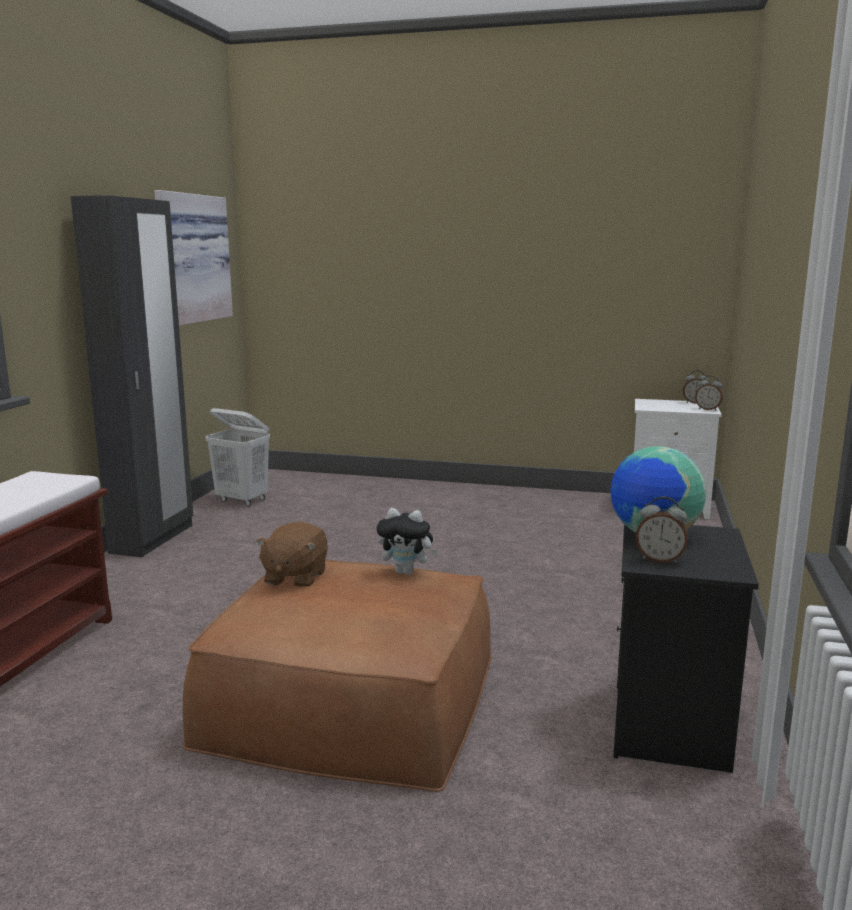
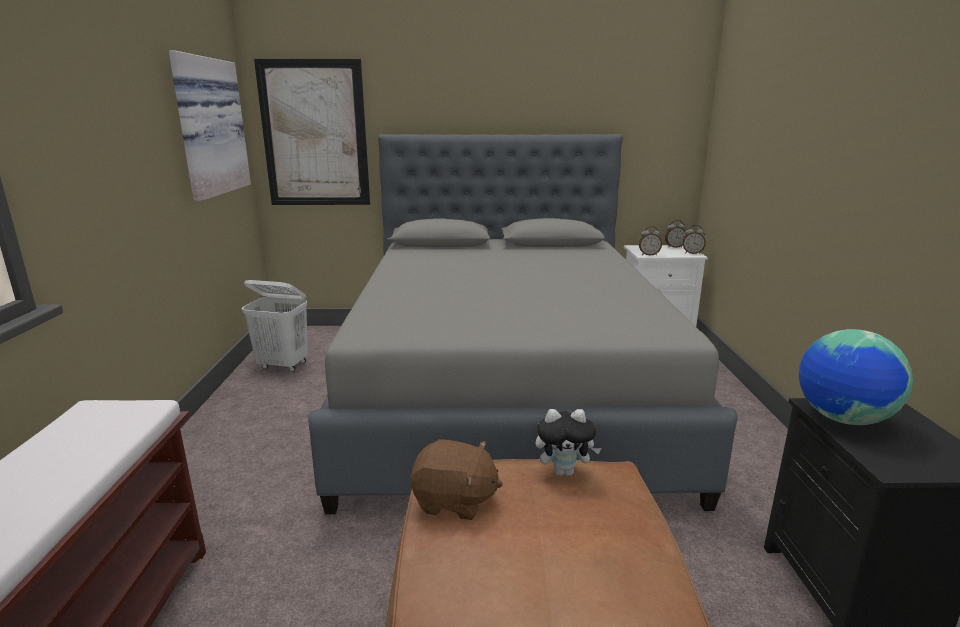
camera: 15 degrees left, 5 degrees up
(153, 539) = (209, 425): black wardrobe -> none
(294, 578) = (454, 501): brown plush toy -> brown plush toy turned 75 degrees counterclockwise
(301, 267) = (314, 134): none -> picture
(452, 541) = (506, 391): none -> grey bed
(660, 560) = (894, 457): alarm clock -> alarm clock (649, 255)

